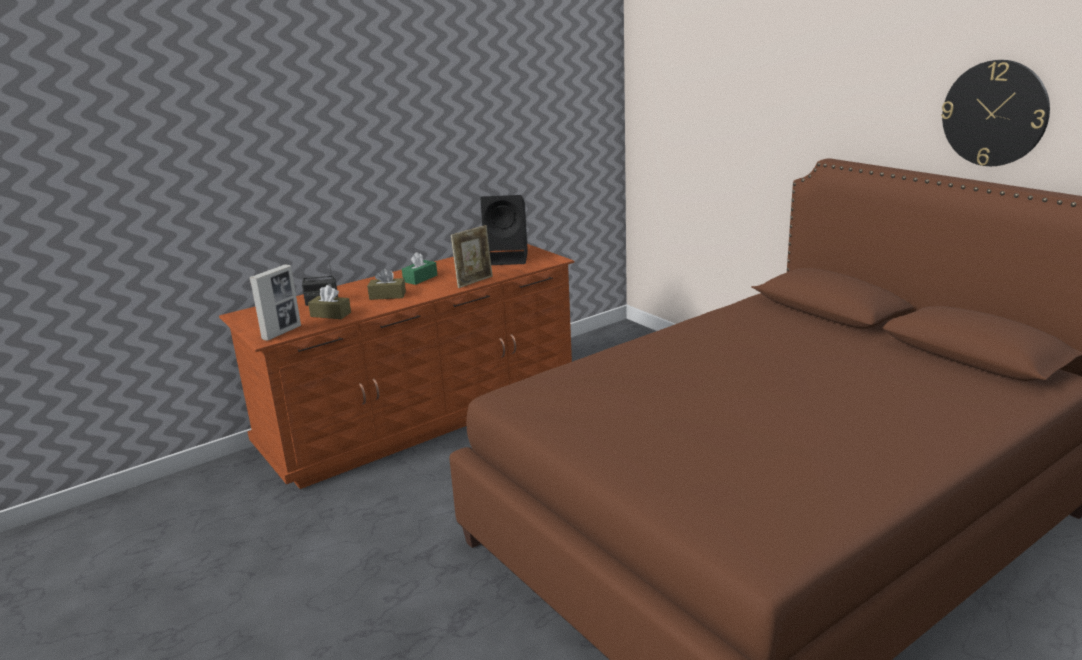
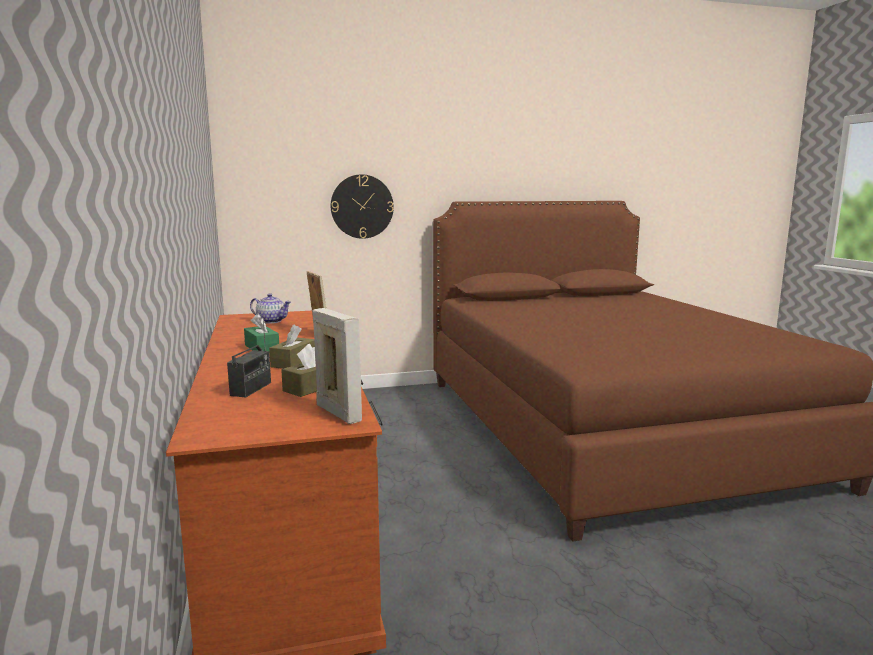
camera: 70 degrees left, 10 degrees down
(508, 258) = (271, 321): black speaker -> teapot
(994, 113) = (550, 162): wall clock -> wall clock (362, 206)

